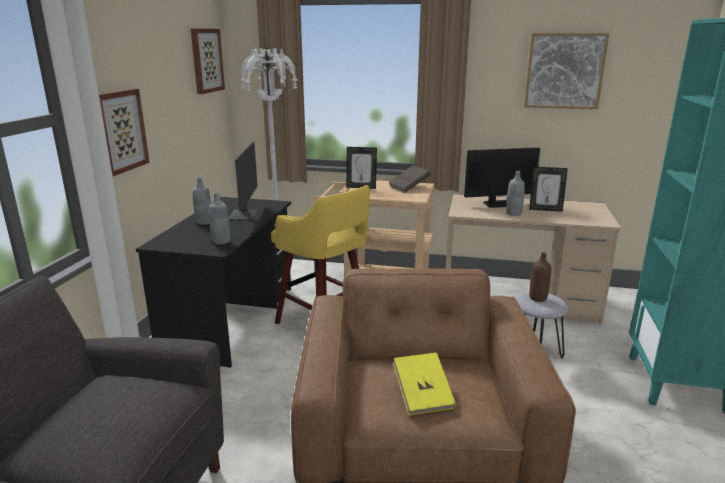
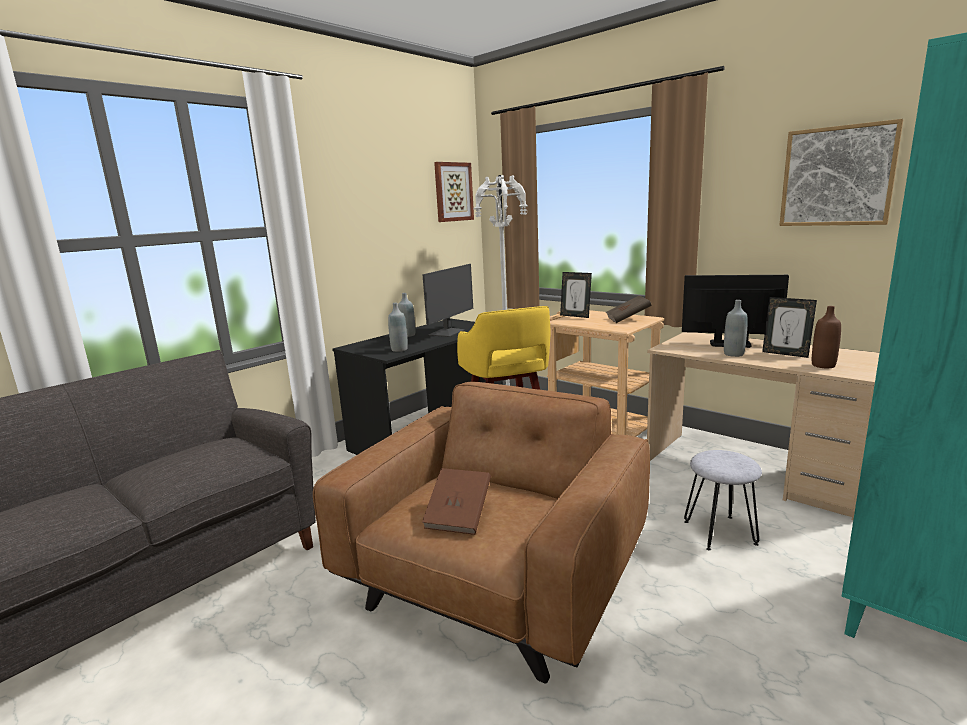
camera: 30 degrees right, 5 degrees down
(119, 131) = (338, 247): picture -> none
(423, 396) = (459, 516): yellow book -> brown book
(537, 298) = (721, 457): brown bottle -> brown bottle (823, 365)

